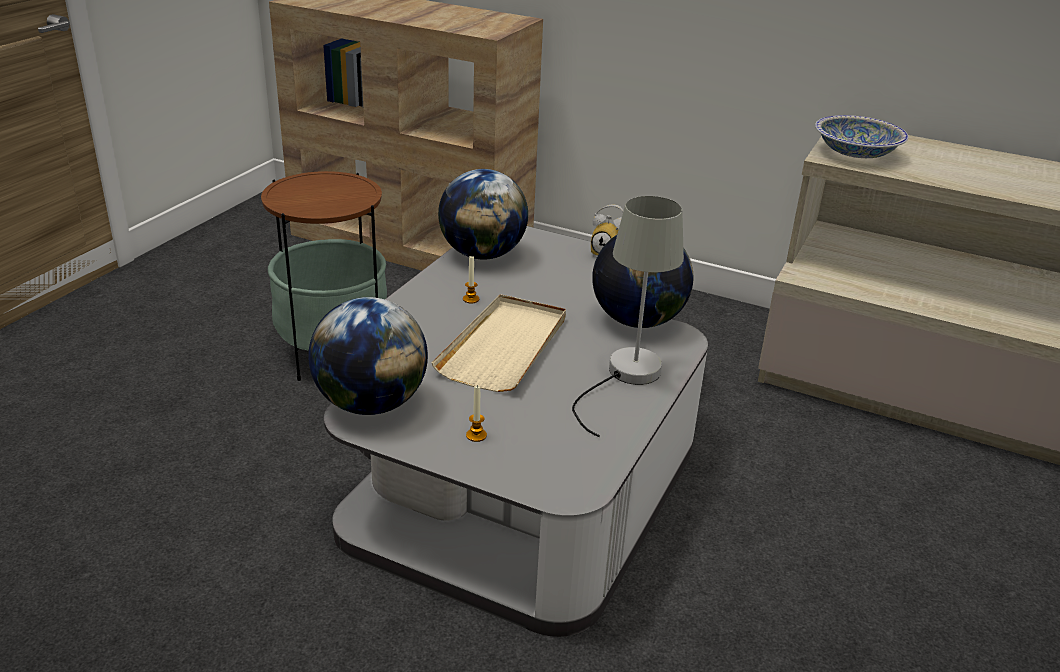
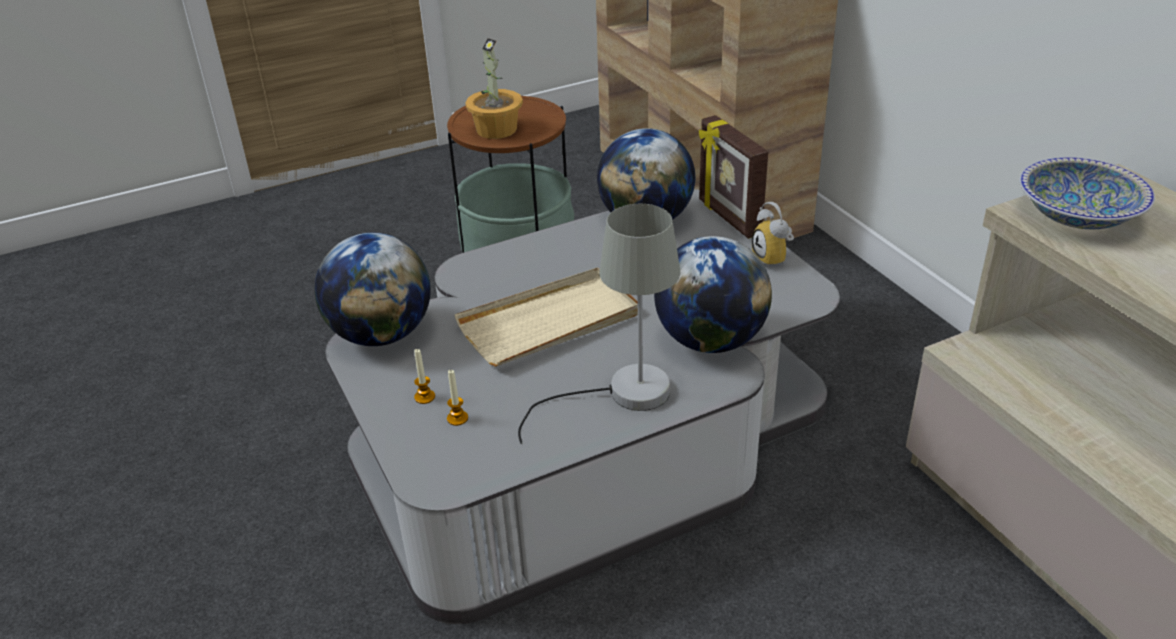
camera: 40 degrees right, 5 degrees up
(323, 202) = (497, 129): none -> potted plant
(471, 299) = (579, 264): candle -> candle (457, 418)
(541, 237) = (728, 218): none -> picture frame

